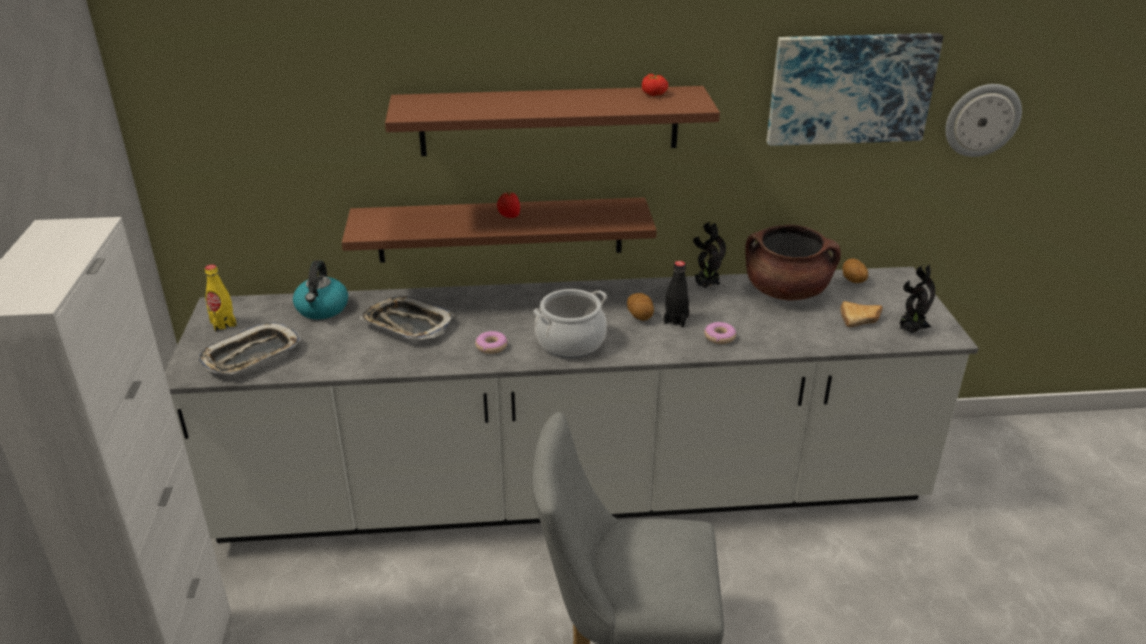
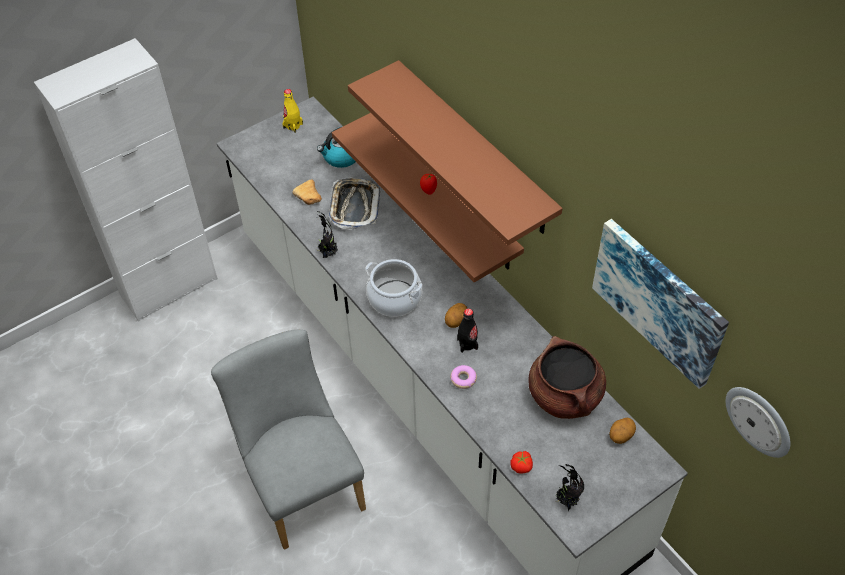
camera: 60 degrees right, 20 degrees up
(251, 356) = (271, 159): tray -> none
(491, 346) = (360, 261): donut -> none
(654, 94) = (515, 188): tomato -> tomato (521, 466)
(706, 286) = (531, 341): potted plant -> potted plant (327, 253)
(861, 320) = (558, 461): bread -> bread (309, 198)

